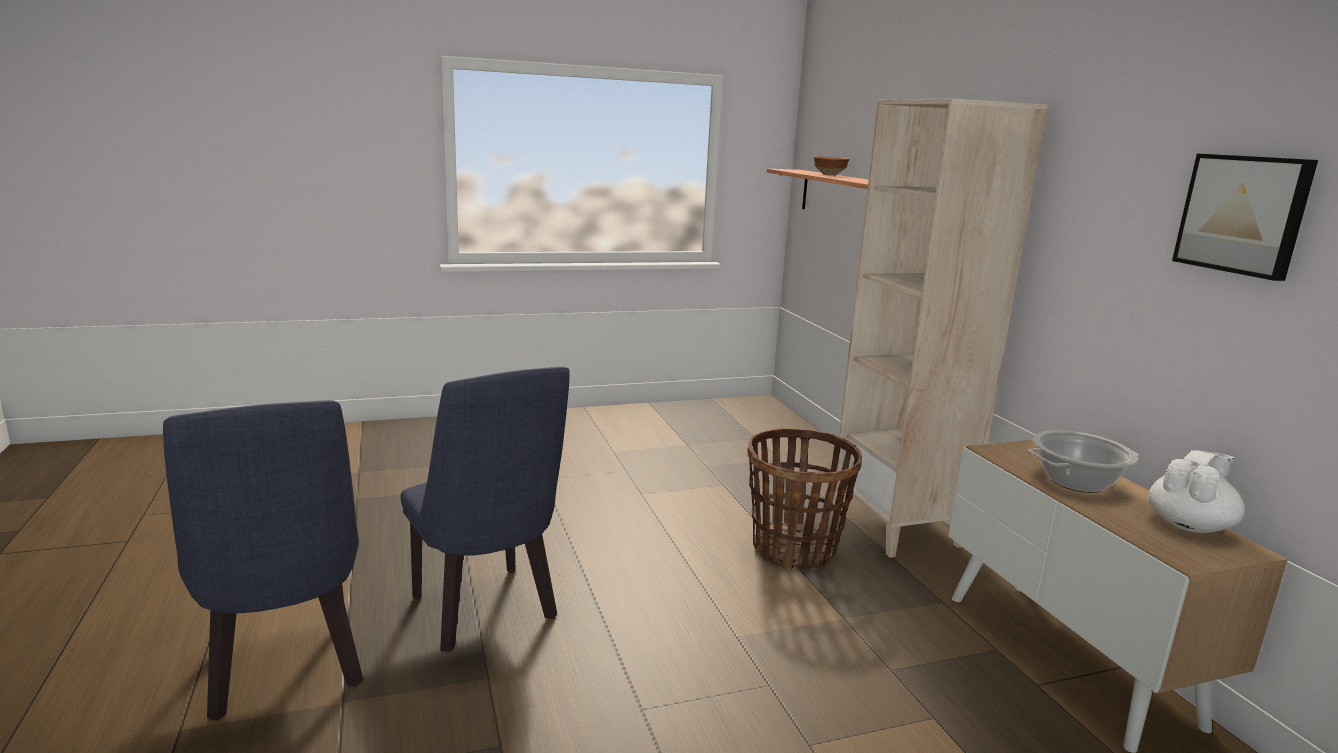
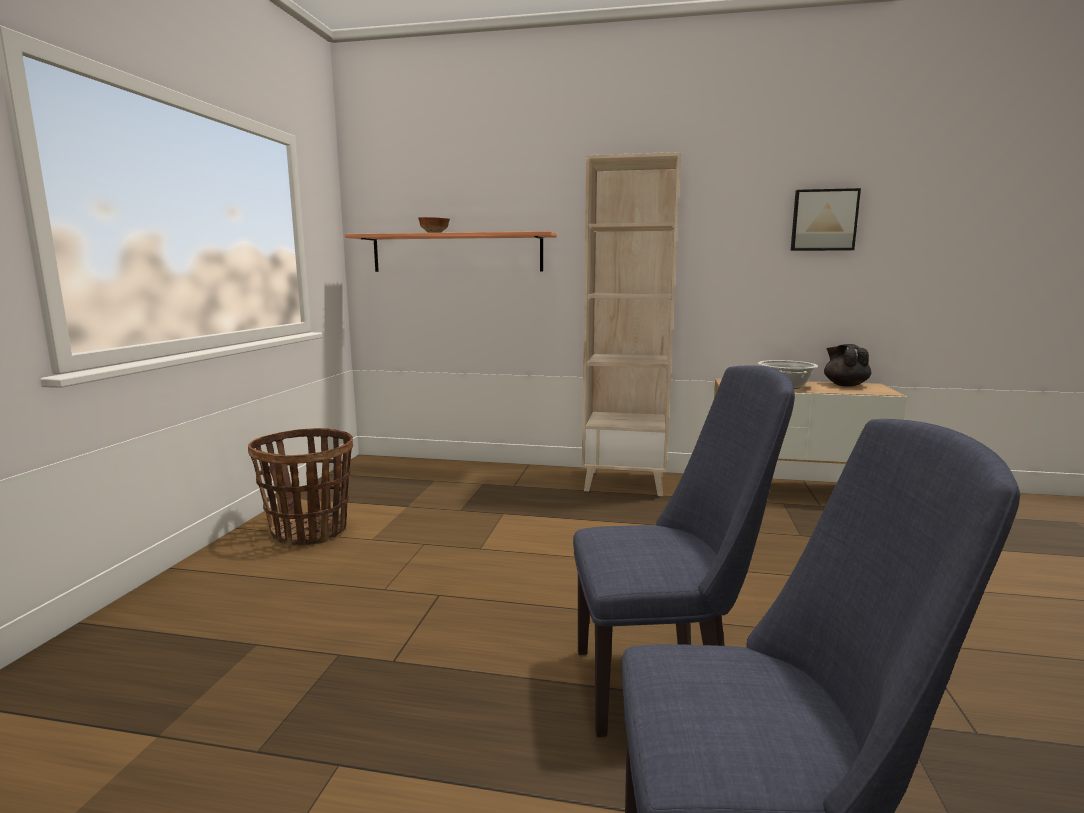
camera: 60 degrees left, 5 degrees down
(794, 550) = (632, 519): basket -> basket (310, 531)
(1189, 525) = (845, 385): white teapot -> black teapot

